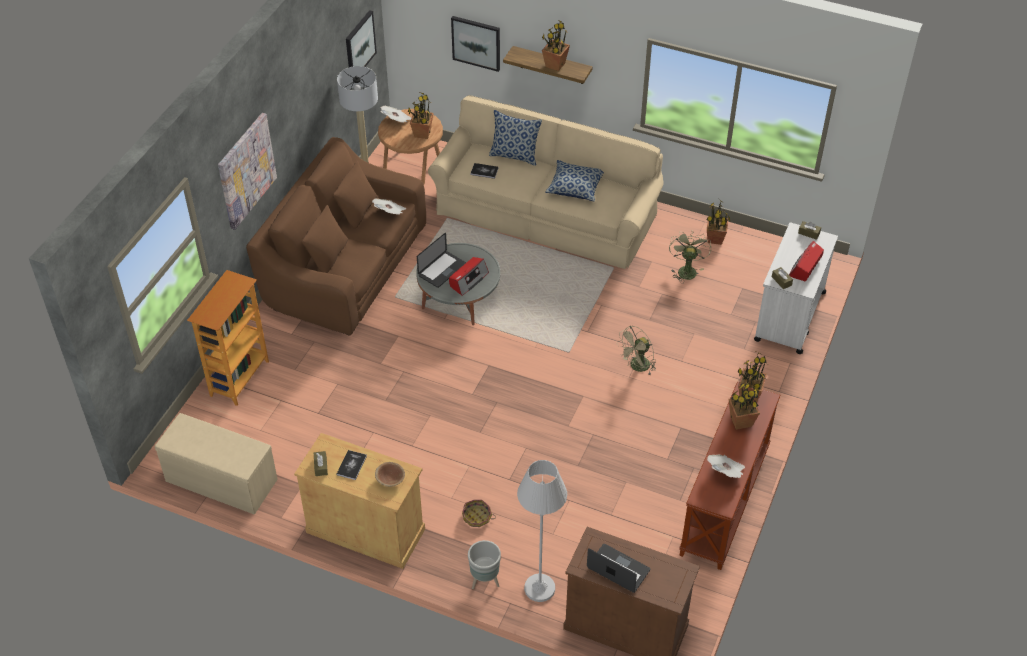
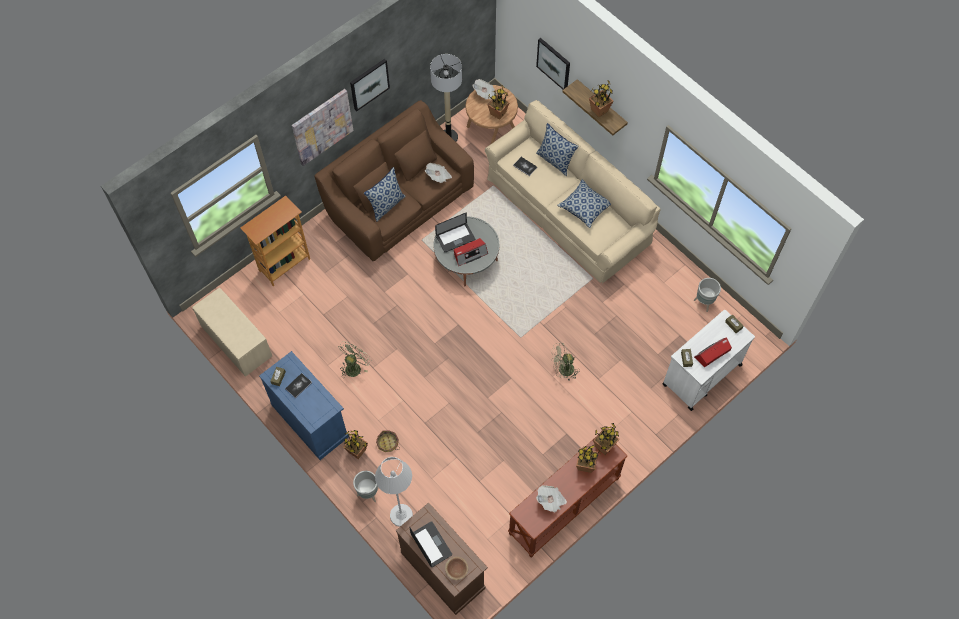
camera: 25 degrees right, 15 degrees up
(343, 260) = (386, 205): none -> pillow
(359, 45) = (464, 35): picture -> picture (369, 84)
(366, 530) = (310, 420): beige cabinet -> blue cabinet
(390, 479) = (318, 407): brown bowl -> brown bowl (456, 570)
(686, 270) = (646, 302): green fan -> green fan (354, 366)
(715, 239) = (684, 283): potted plant -> potted plant (357, 451)
(747, 249) = (703, 302): none -> grey planter

